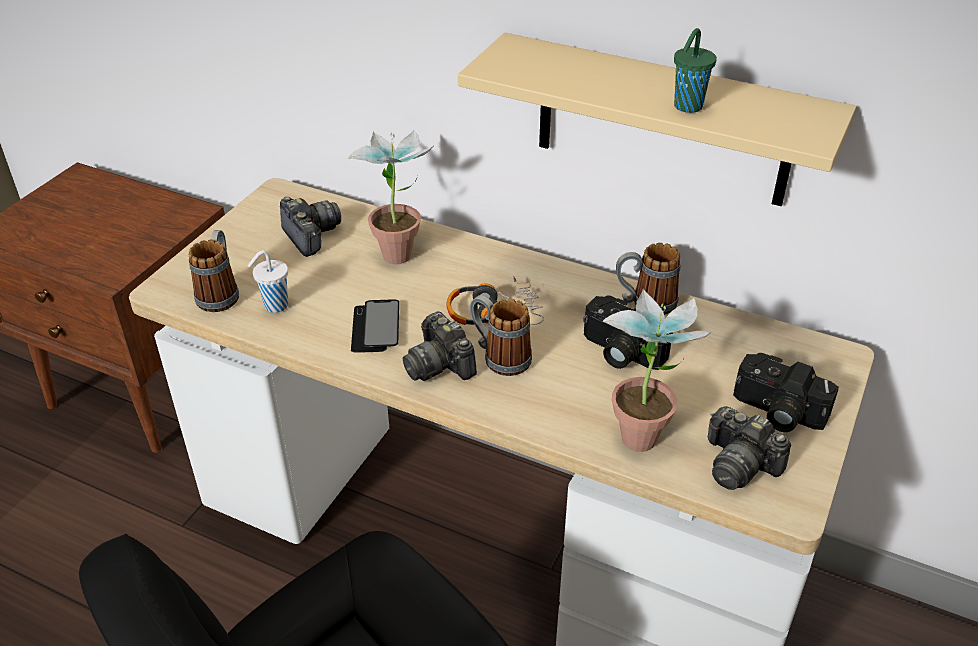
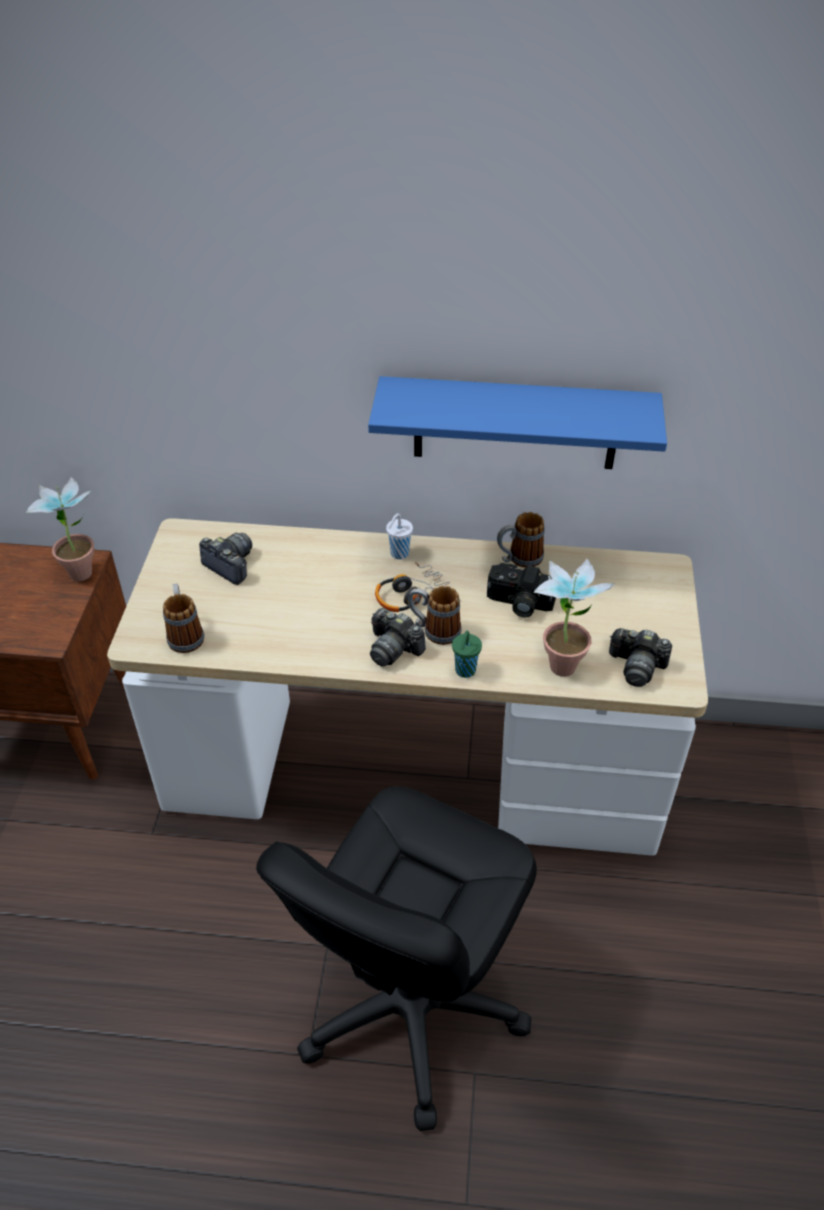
camera: 20 degrees left, 5 degrees up
(274, 306) = (237, 634): white cup -> white cup (398, 554)
(375, 328) = (328, 631): phone -> none
(399, 249) = (309, 559): potted plant -> potted plant (81, 567)
(662, 121) = (515, 423): beige shelf -> blue shelf
(687, 107) = (550, 419): green cup -> green cup (465, 671)
(776, 412) = (645, 621): camera -> none

